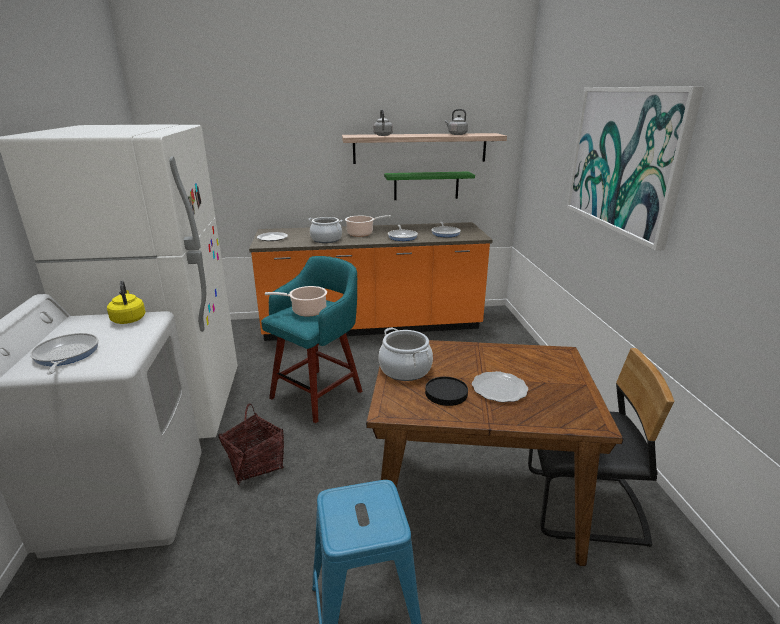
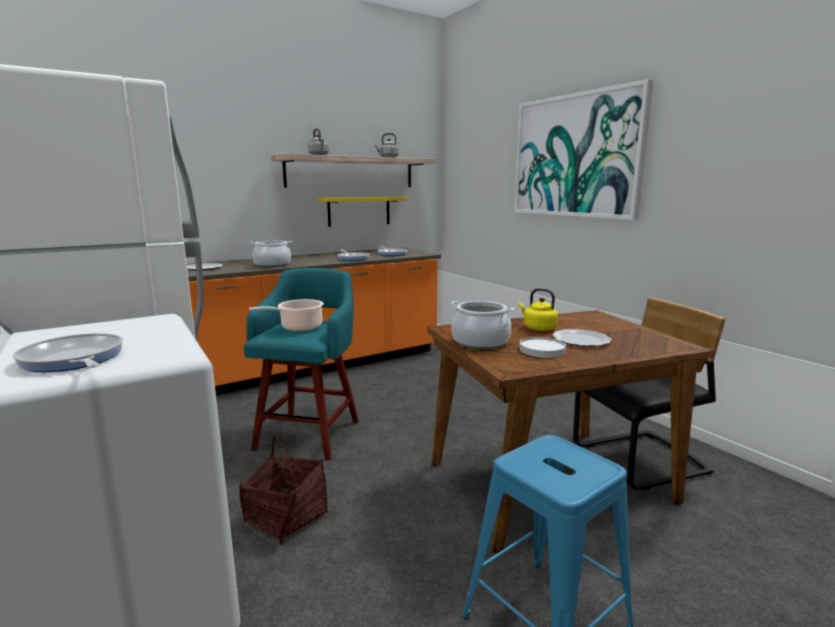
camera: 25 degrees left, 10 degrees down
(129, 319) = (125, 324): yellow kettle -> yellow kettle (537, 328)
(362, 234) = (306, 259): cooking pot -> none
(426, 185) = (359, 211): green shelf -> yellow shelf
(446, 393) = (542, 350): black plate -> white plate

